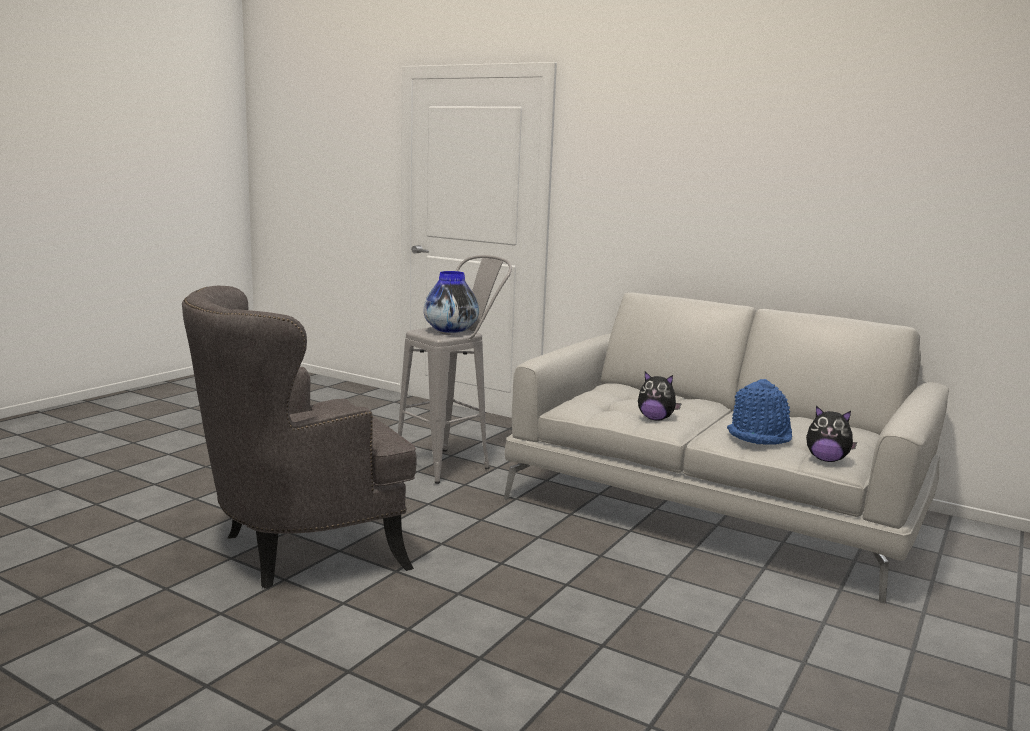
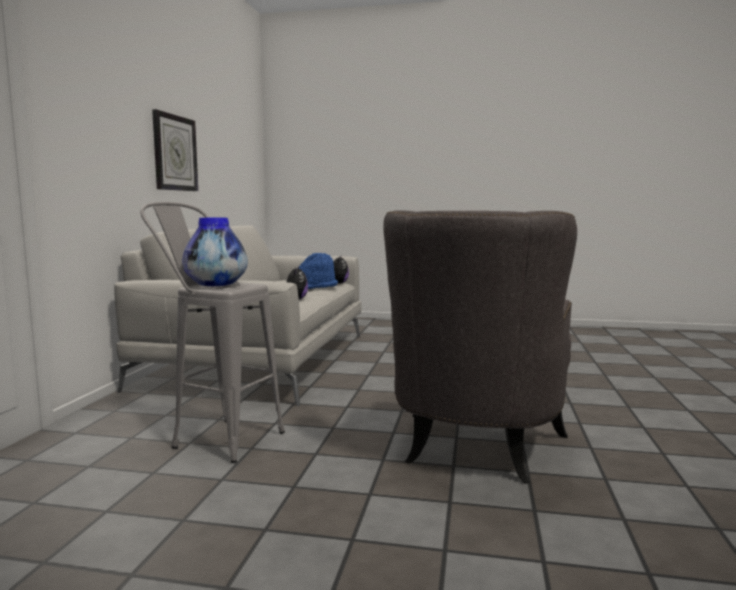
camera: 110 degrees left, 5 degrees down
(300, 549) = (474, 451): grey armchair -> grey armchair turned 75 degrees clockwise
(775, 200) = (174, 153): none -> wall clock

